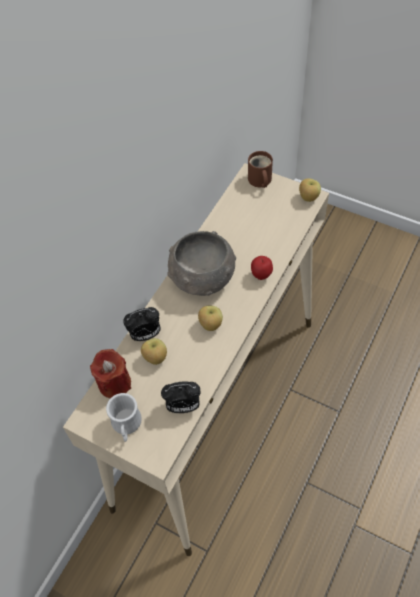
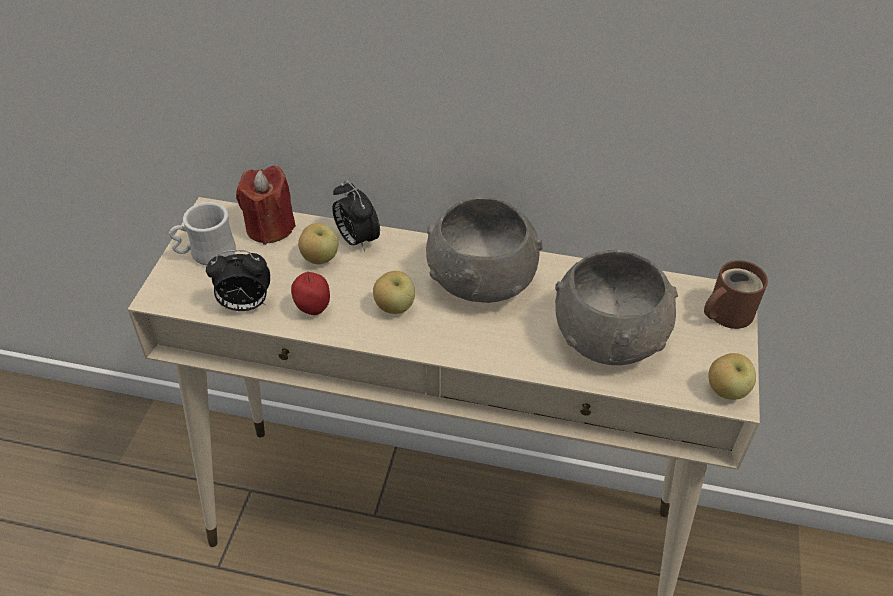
camera: 70 degrees right, 10 degrees down
(183, 406) = (245, 305): alarm clock -> alarm clock turned 75 degrees counterclockwise
(261, 232) = (609, 336): none -> grey bowl
(261, 276) = (514, 353): apple -> apple (313, 309)

